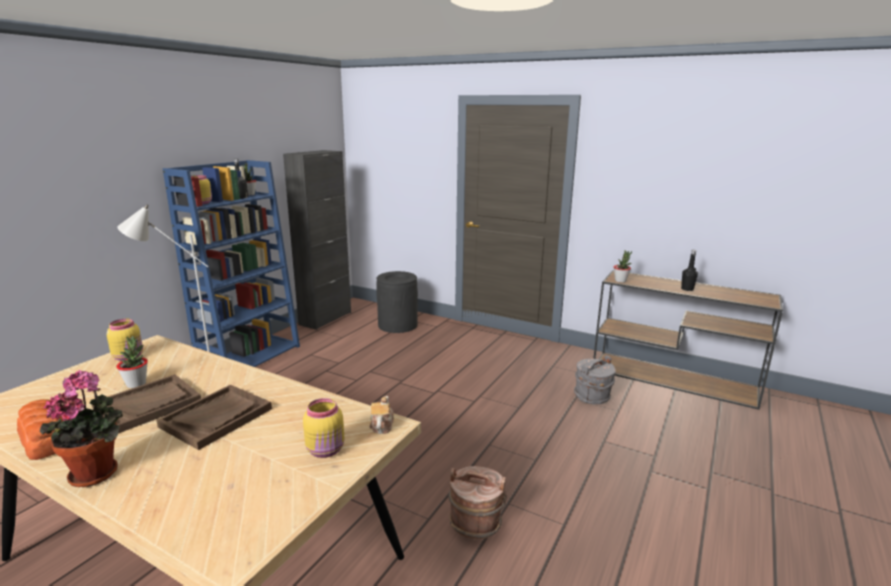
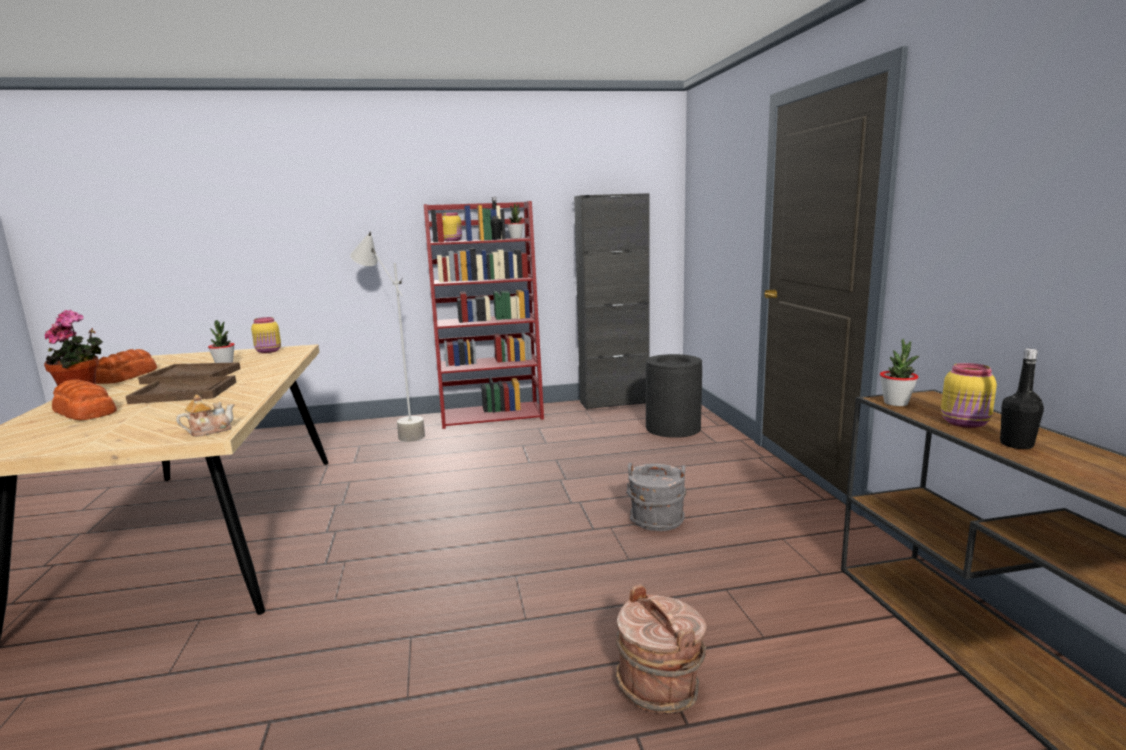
camera: 50 degrees right, 5 degrees down
(182, 475) = (84, 412): none -> bread
(250, 357) = (492, 415): blue bookcase -> red bookcase
(326, 450) = (146, 430): yellow jar -> yellow jar (965, 424)
(476, 522) = (354, 630): brown bucket -> brown bucket (659, 686)
(592, 396) = (761, 600): grey bucket -> grey bucket (656, 520)

